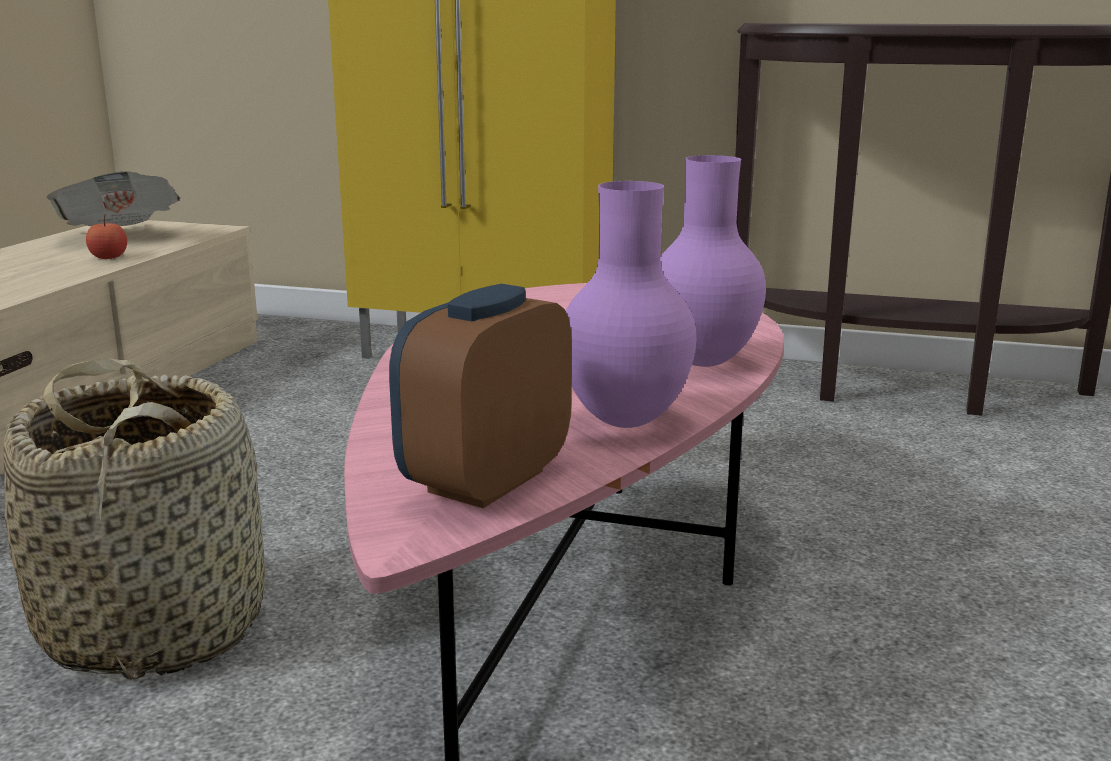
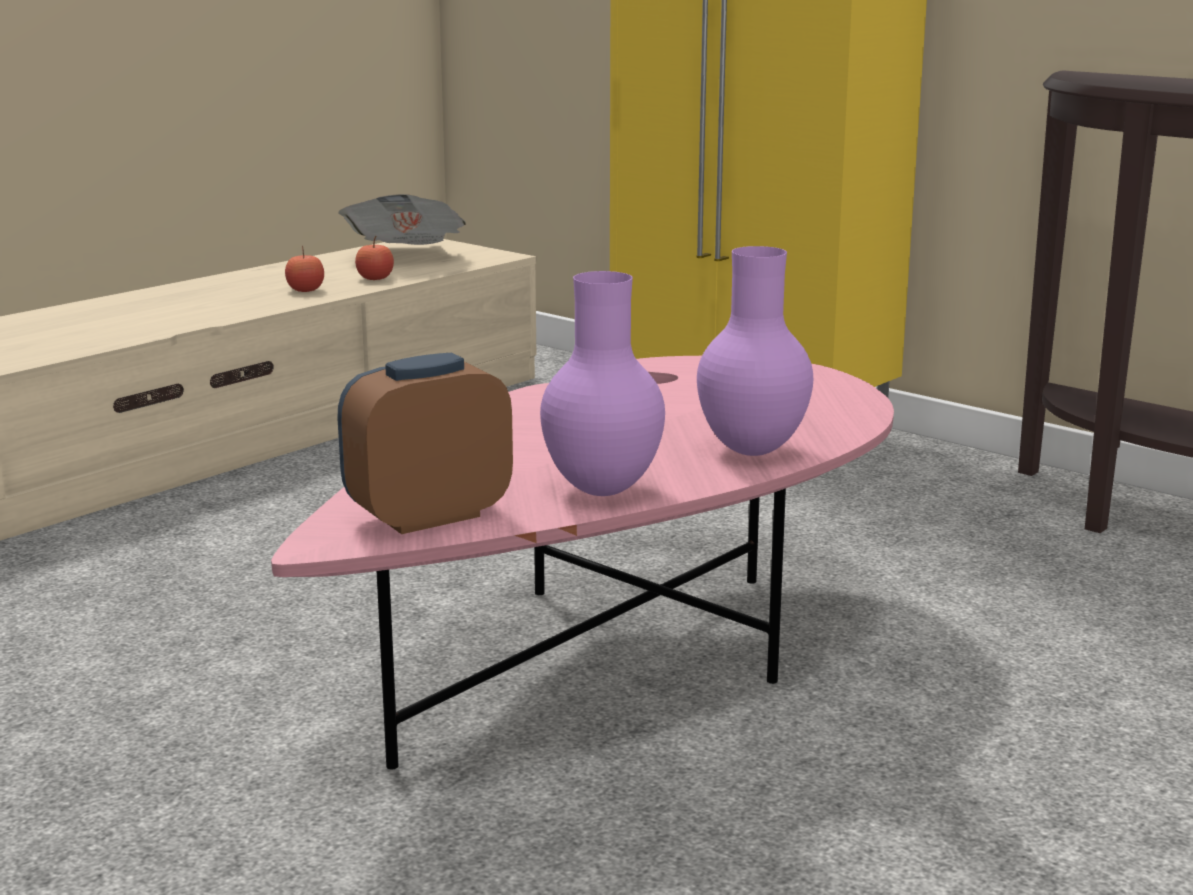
camera: 25 degrees right, 0 degrees up
(42, 274) = (305, 290): none -> apple
(155, 624) = (263, 611): basket -> none

